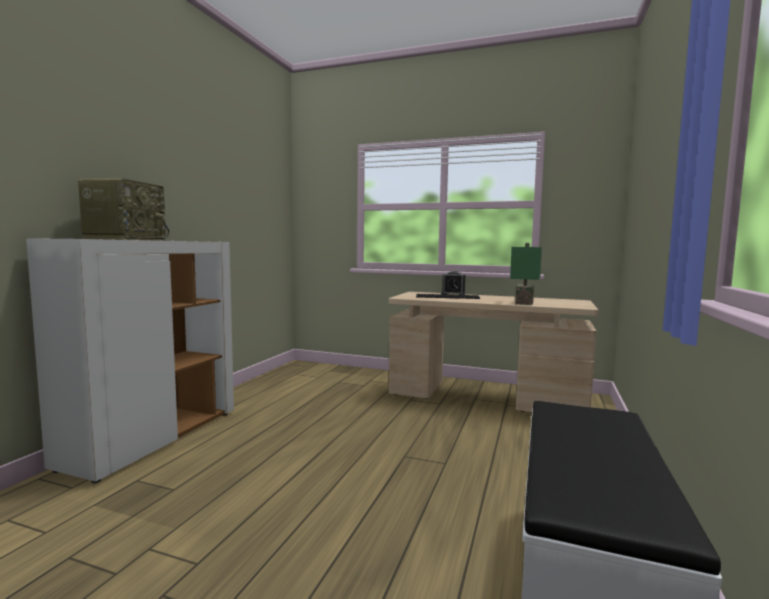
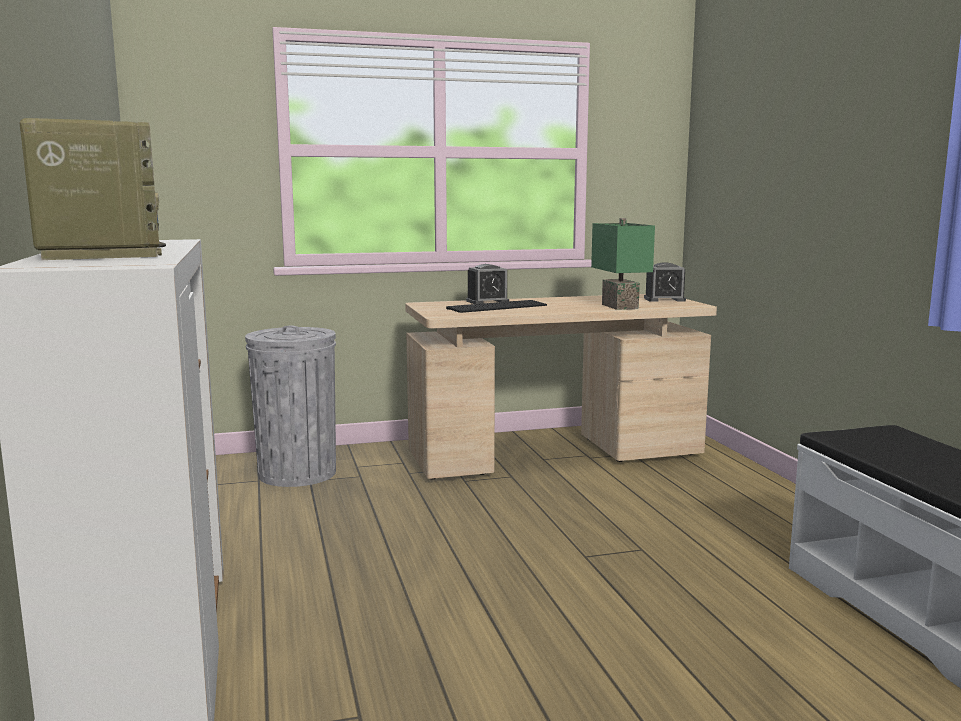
camera: 35 degrees left, 5 degrees up
(339, 377) = (297, 473): none -> grey trash can
(573, 303) = (664, 299): none -> alarm clock

